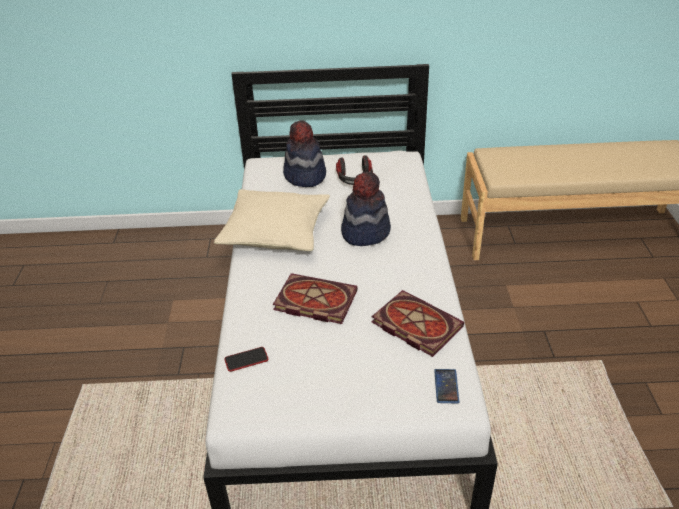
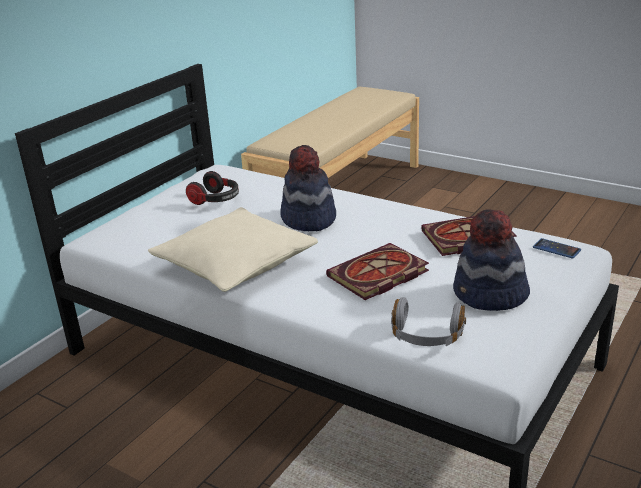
camera: 55 degrees left, 10 degrees down
(246, 360) = (426, 336): phone -> grey headphones
(304, 176) = (163, 222): hat -> hat (489, 295)

